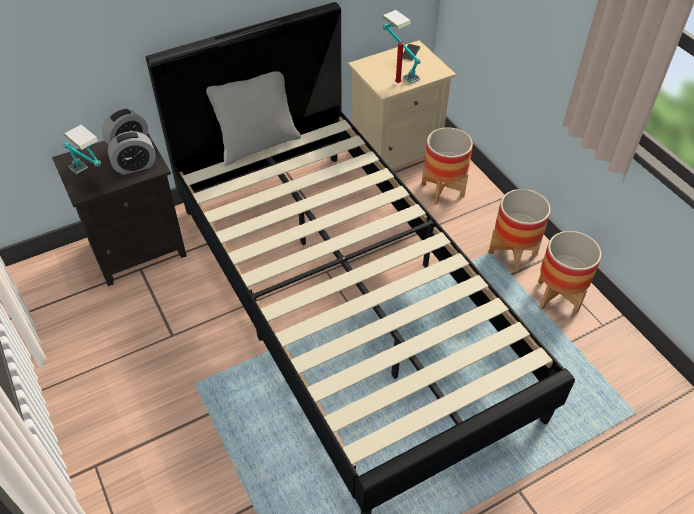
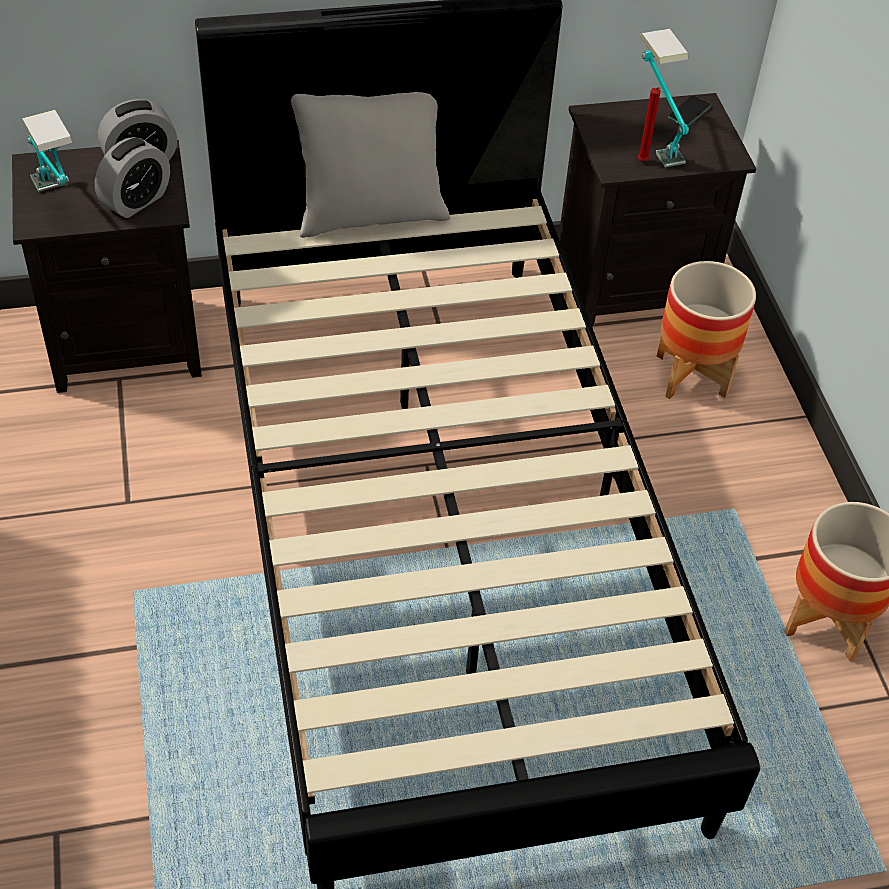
camera: 15 degrees right, 0 degrees up
(135, 166) = (136, 201): alarm clock -> alarm clock turned 45 degrees counterclockwise
(395, 152) = (632, 287): beige nightstand -> black nightstand
(512, 253) = (774, 521): planter -> none

